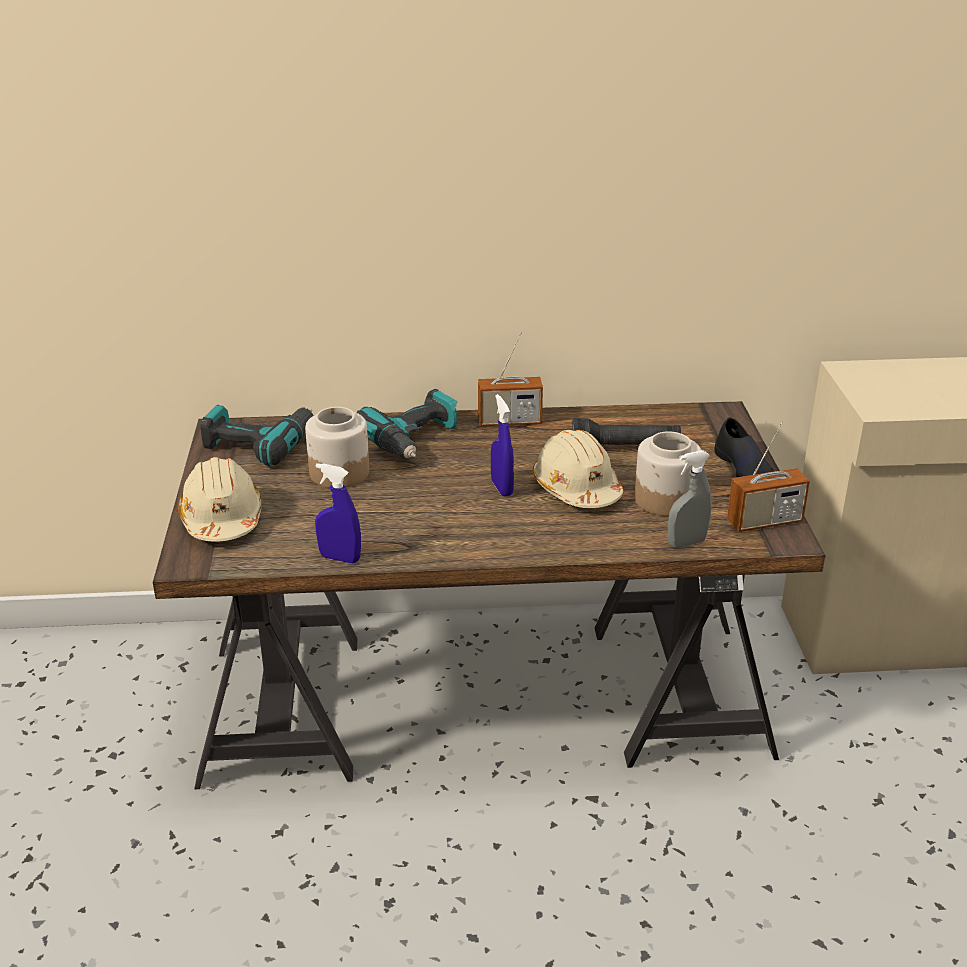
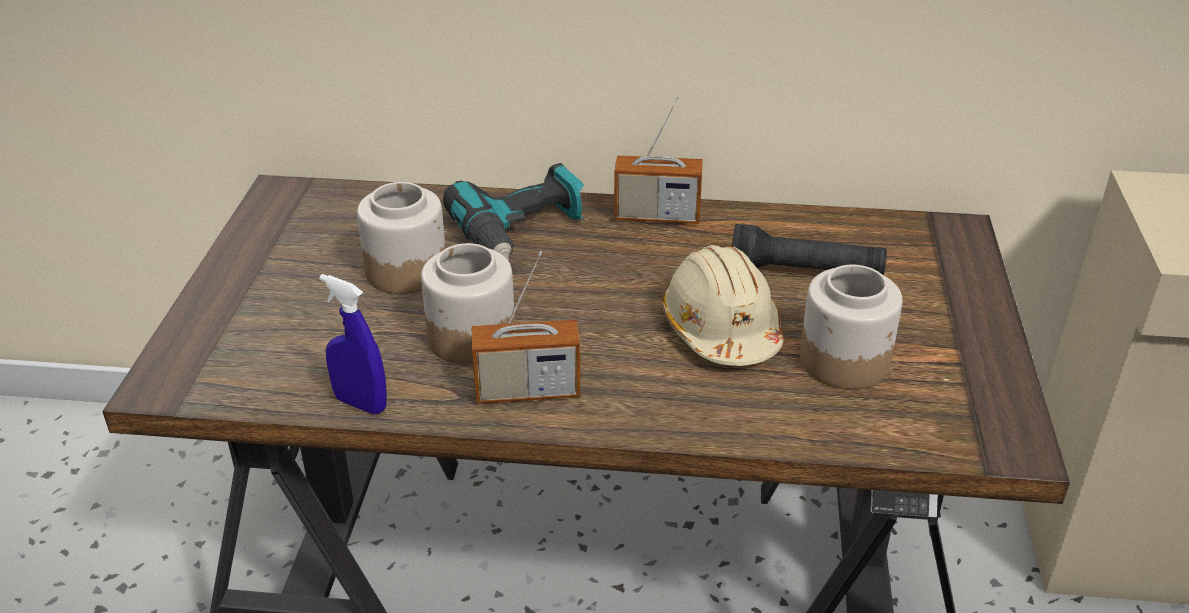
camera: 10 degrees right, 5 degrees up
(222, 519) = (229, 324): beige hard hat -> none
(259, 443) = (320, 216): power drill -> none
(402, 510) = (470, 337): none -> jar
(502, 488) = (617, 317): blue spray bottle -> none
(686, 543) = (859, 437): grey spray bottle -> none
(745, 469) = (972, 322): black shoe -> none
(764, 522) = (985, 414): radio -> radio (527, 391)

